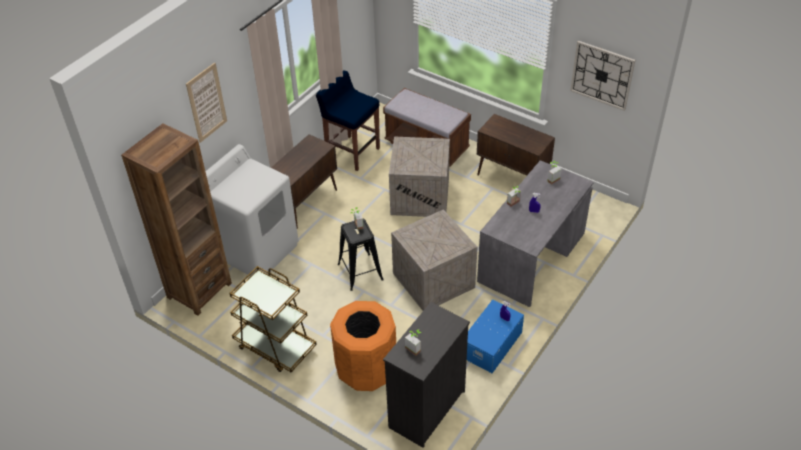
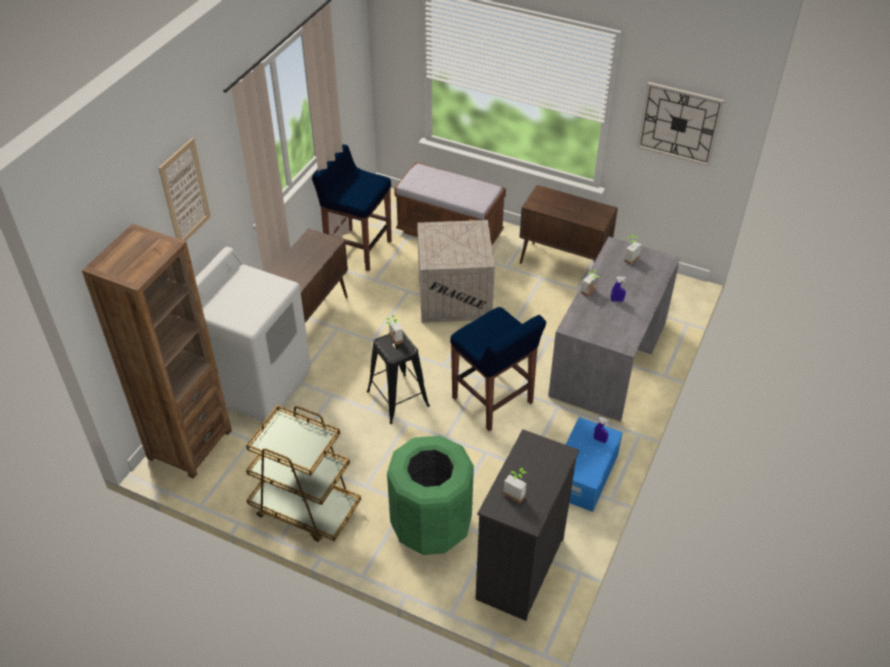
camera: 10 degrees left, 0 degrees up
(366, 370) = (430, 526): orange trash can -> green trash can
(433, 281) = (493, 401): crate -> blue stool

